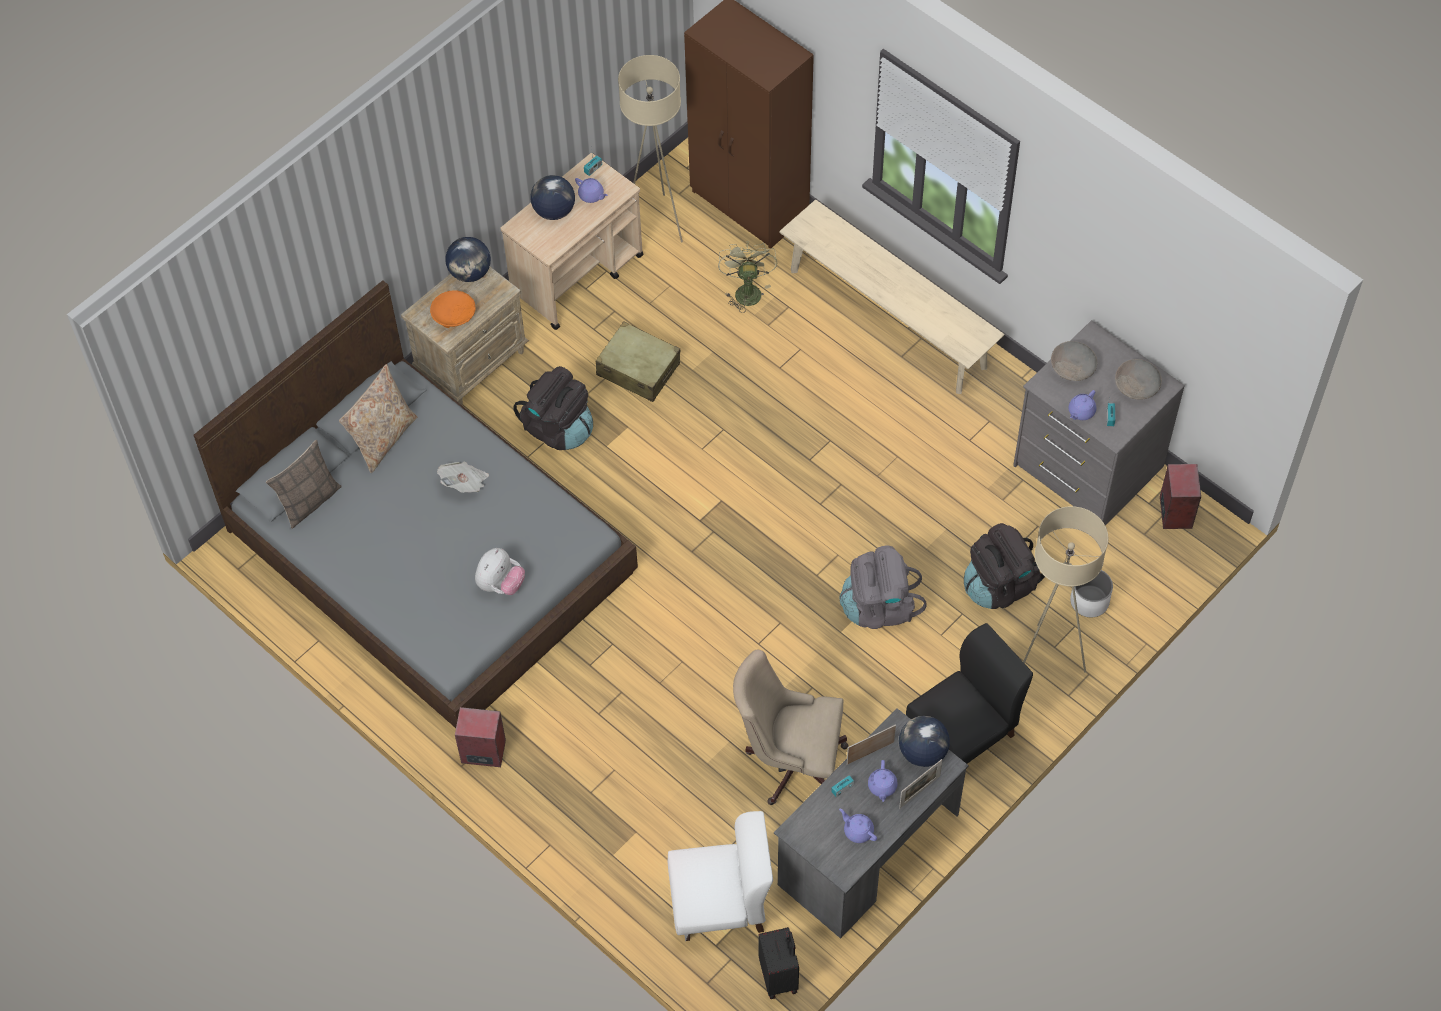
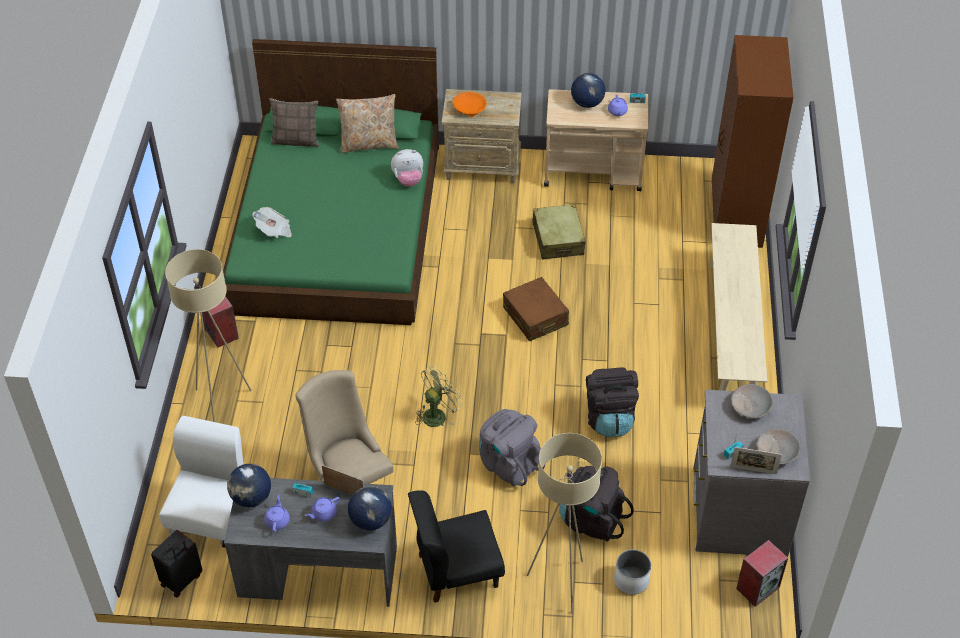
camera: 50 degrees right, 10 degrees down
(430, 550) = (337, 226): grey bed -> green bed
(465, 483) = (373, 195): newspaper -> newspaper (274, 230)
(470, 273) = (506, 98): globe -> globe (251, 498)
(500, 584) = (319, 251): plush toy -> plush toy (408, 180)
(558, 428) = (477, 230): black backpack -> black backpack (609, 417)
(657, 222) = (672, 183): beige floor lamp -> beige floor lamp (221, 402)
(720, 904) = (210, 515): white chair -> white chair turned 120 degrees counterclockwise
(721, 460) = (535, 317): none -> brown suitcase
(746, 290) = (672, 253): green fan -> green fan (437, 414)
(919, 792) = (337, 537): picture frame -> picture frame (753, 470)
(964, 732) = (457, 570): black chair -> black chair turned 150 degrees clockwise
(1081, 412) = (719, 433): purple teapot -> none

